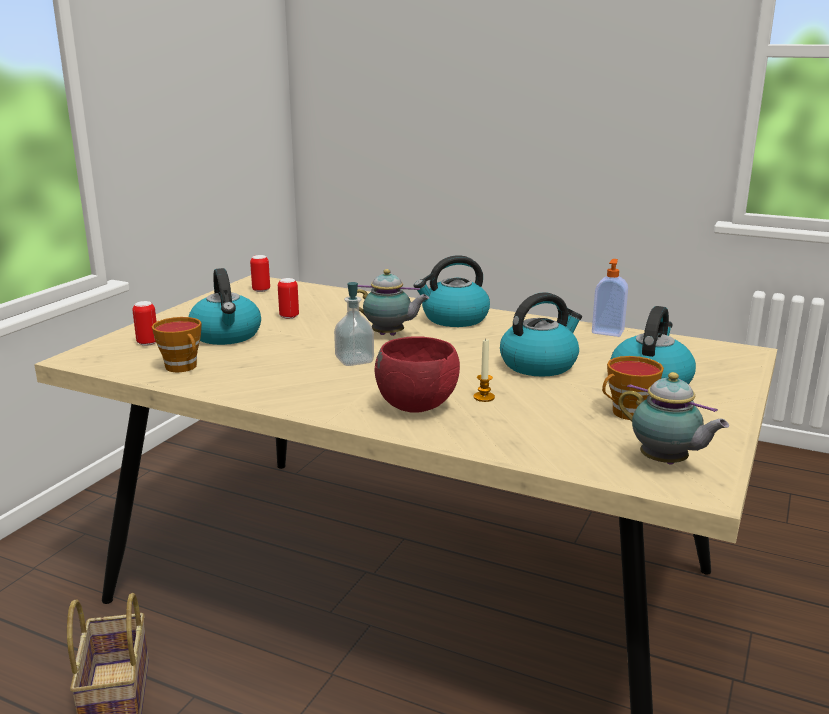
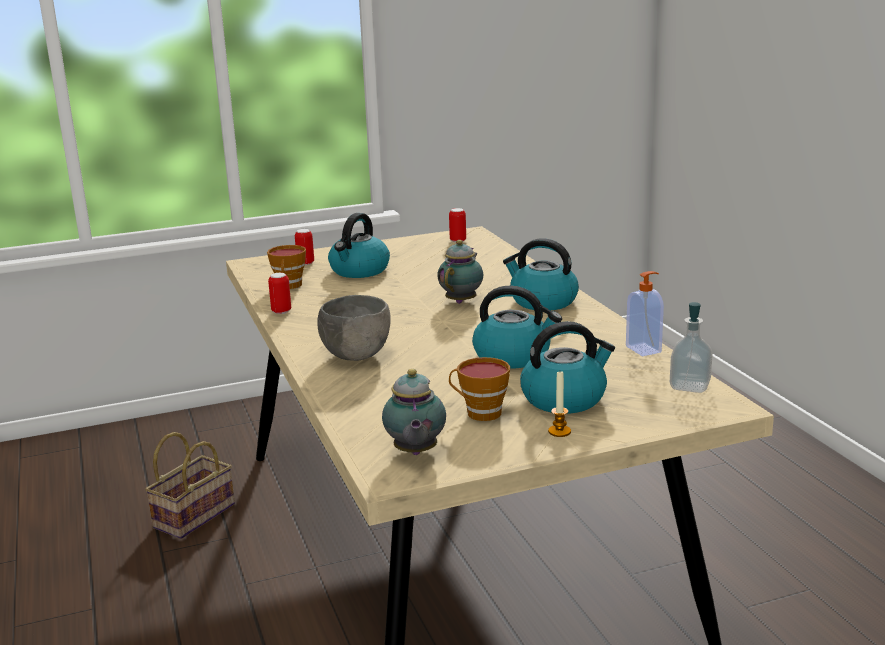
camera: 45 degrees right, 0 degrees up
(289, 316) = (429, 267): can -> can (281, 311)
(354, 360) = (394, 312): soap dispenser -> soap dispenser (689, 386)
(390, 335) = (462, 301): teapot -> teapot turned 120 degrees counterclockwise
(416, 406) = (357, 356): red bowl -> grey bowl
(484, 397) = (412, 365): candle -> candle (559, 431)

